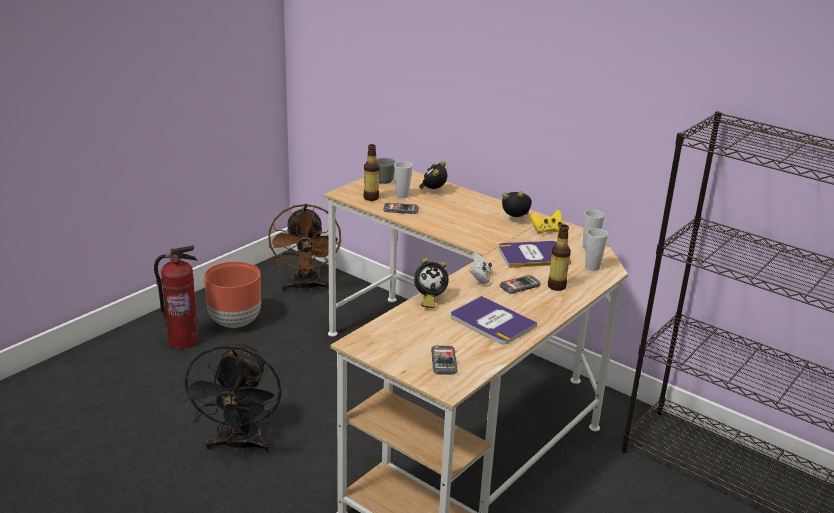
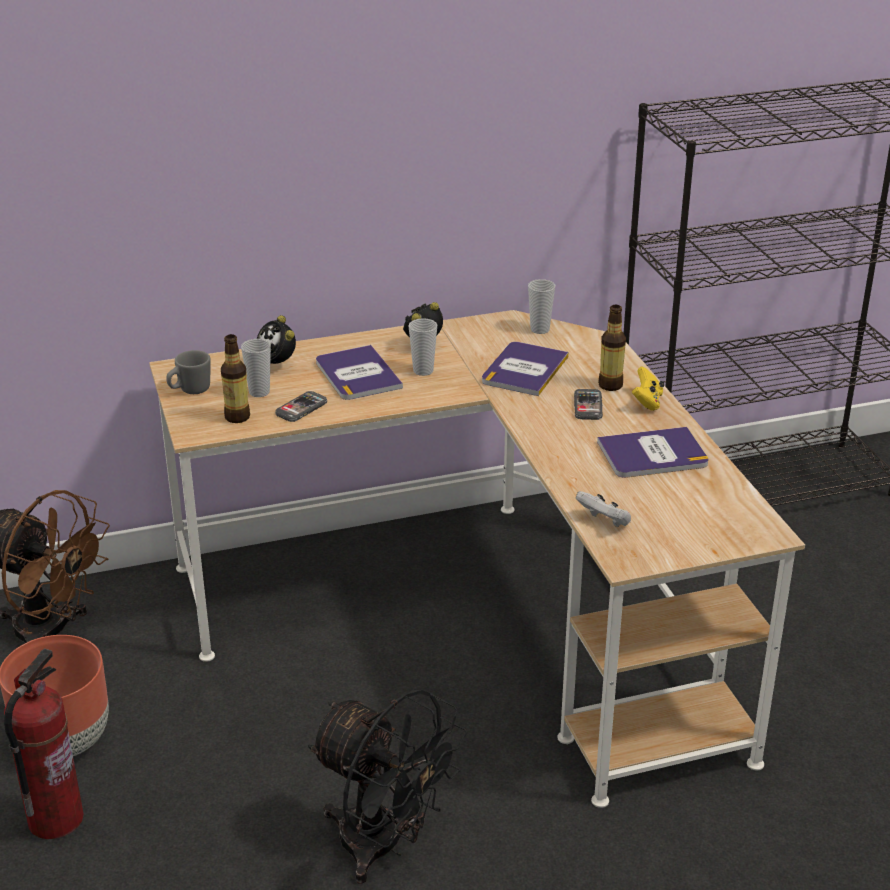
camera: 55 degrees left, 5 degrees up
(428, 299) = (565, 476): alarm clock -> none
(444, 361) = (713, 517): phone -> none
(456, 213) = (357, 374): none -> book
(479, 278) = (546, 424): white game controller -> white game controller (604, 522)
(546, 230) = (471, 337): yellow game controller -> yellow game controller (647, 402)
(592, 267) = (587, 347): cup -> cup (423, 371)

